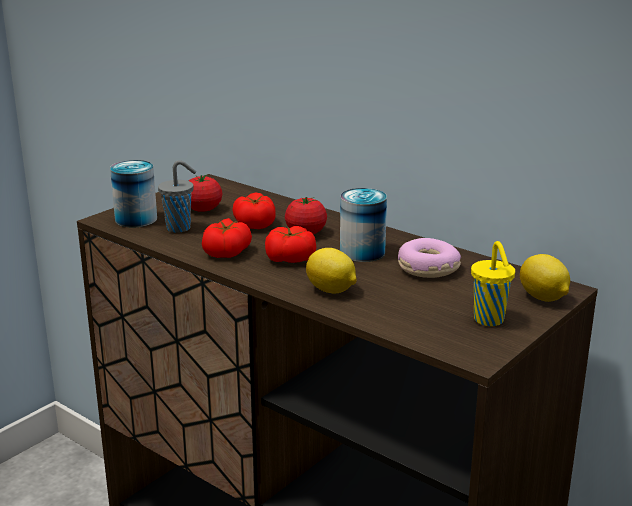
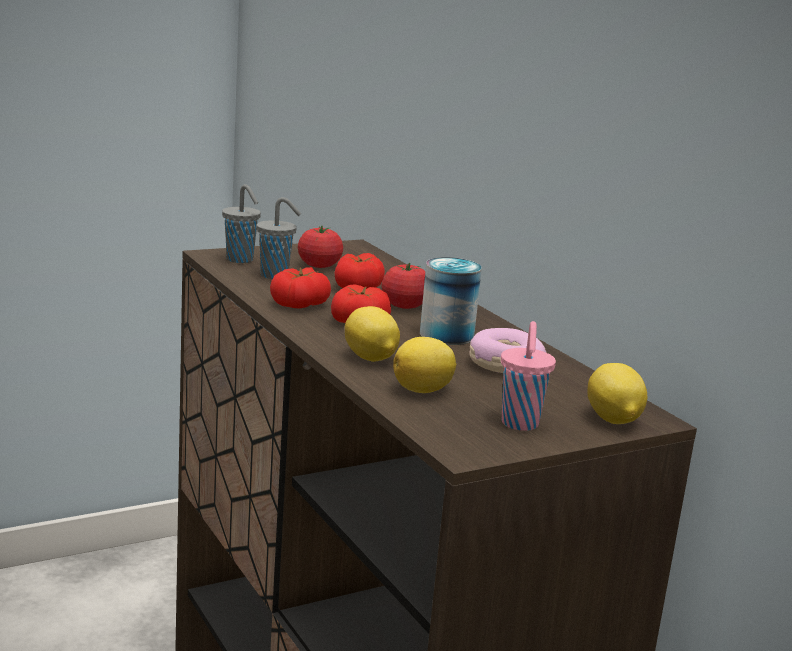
camera: 20 degrees right, 5 degrees down
(136, 219) = (241, 260): can -> grey cup
(397, 309) = (423, 390): none -> lemon
(489, 321) = (520, 424): yellow cup -> pink cup

